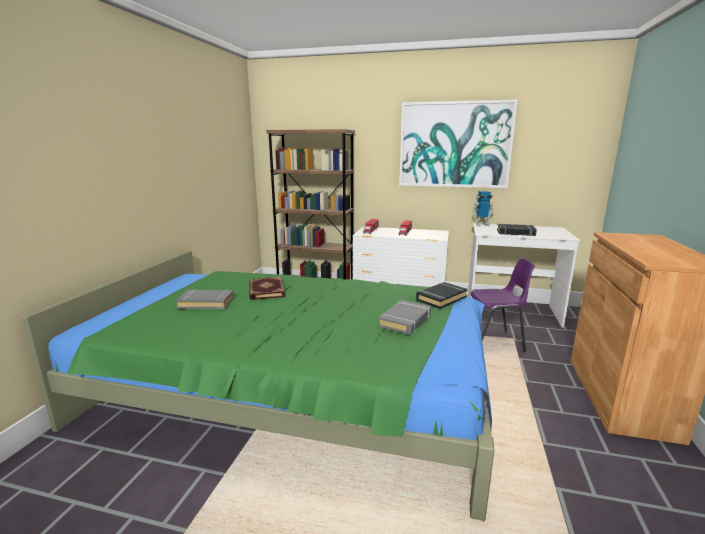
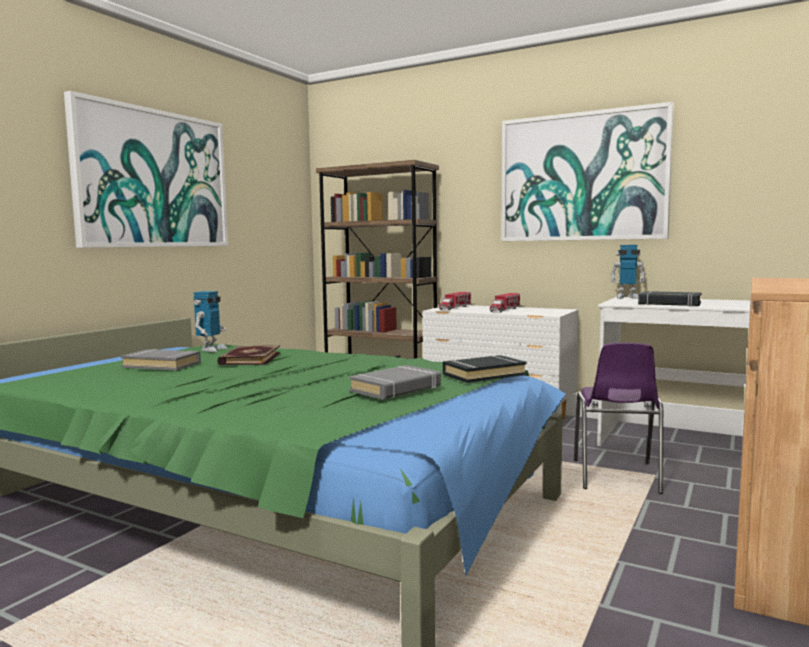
camera: 15 degrees right, 10 degrees down
(157, 146) = (153, 179): none -> picture
(224, 280) = (211, 350): none -> toy robot
(493, 342) = (616, 477): purple chair -> purple chair turned 90 degrees clockwise

